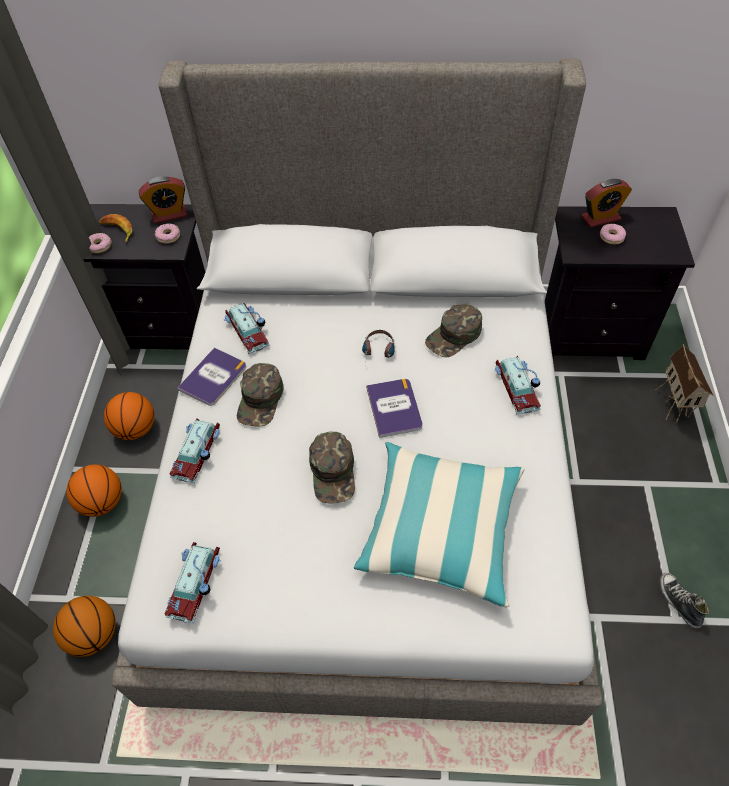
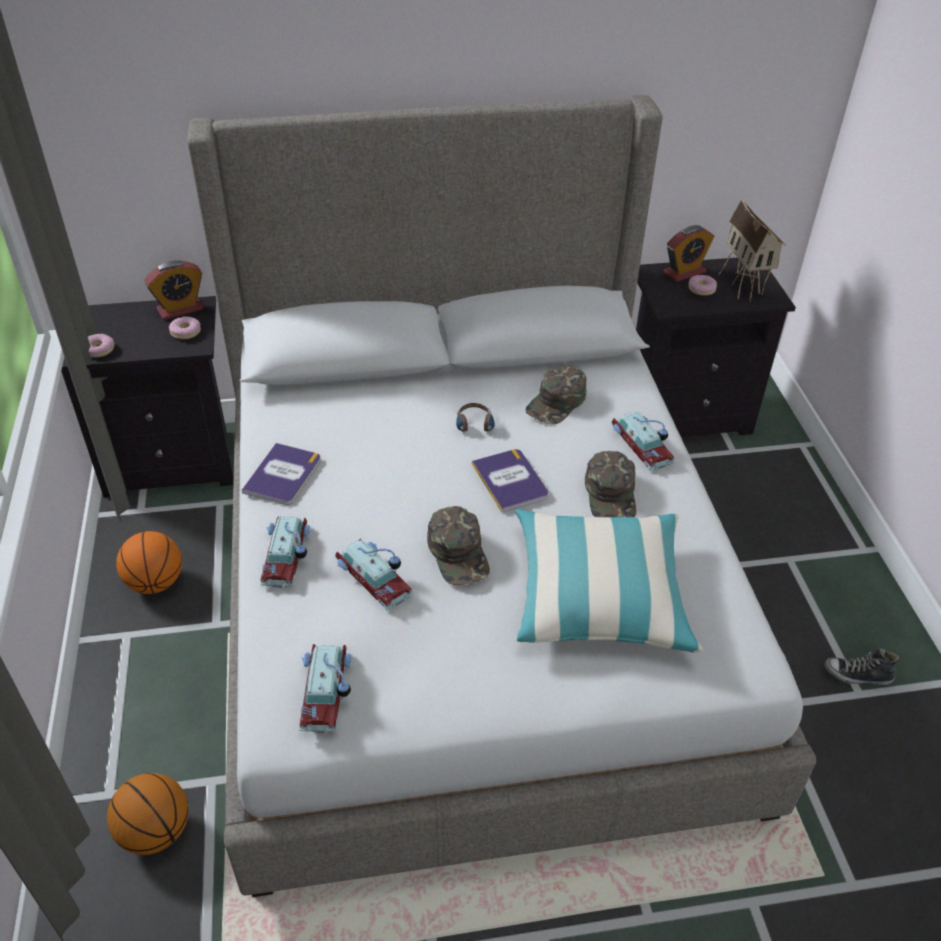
camera: 15 degrees left, 10 degrees down
(102, 502) = (130, 673): basketball -> none
(117, 230) = (118, 331): banana -> none
(248, 329) = (312, 421): toy car -> toy car (374, 576)
(261, 399) = (349, 491): green cap -> green cap (611, 494)
(673, 406) = (796, 477): toy house -> toy house (743, 287)
(678, 602) = (857, 675): shoe -> shoe turned 45 degrees counterclockwise

